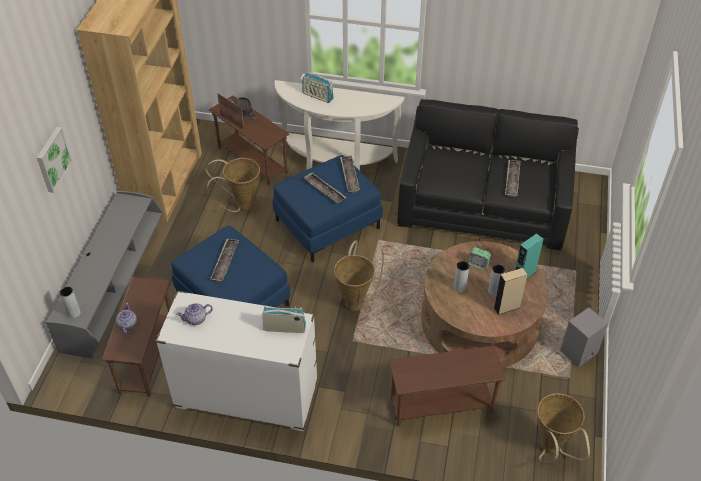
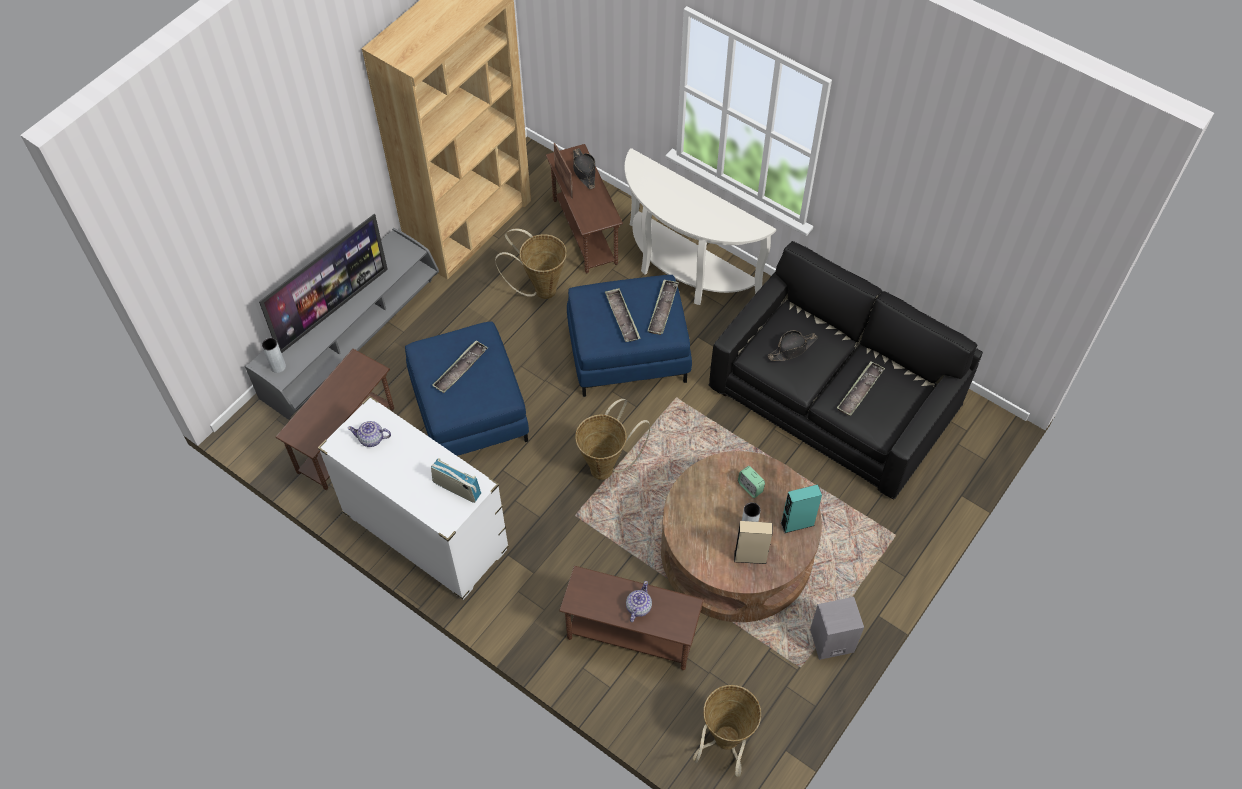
camera: 25 degrees right, 10 degrees up
(52, 159) = (293, 192): picture -> none
(98, 259) = (332, 309): none -> television
(127, 325) = (320, 406): teapot -> teapot (638, 607)
(317, 96) = (669, 190): radio -> none
(452, 171) = (792, 349): none -> black hat
(459, 287) = (709, 508): grey vase -> none

